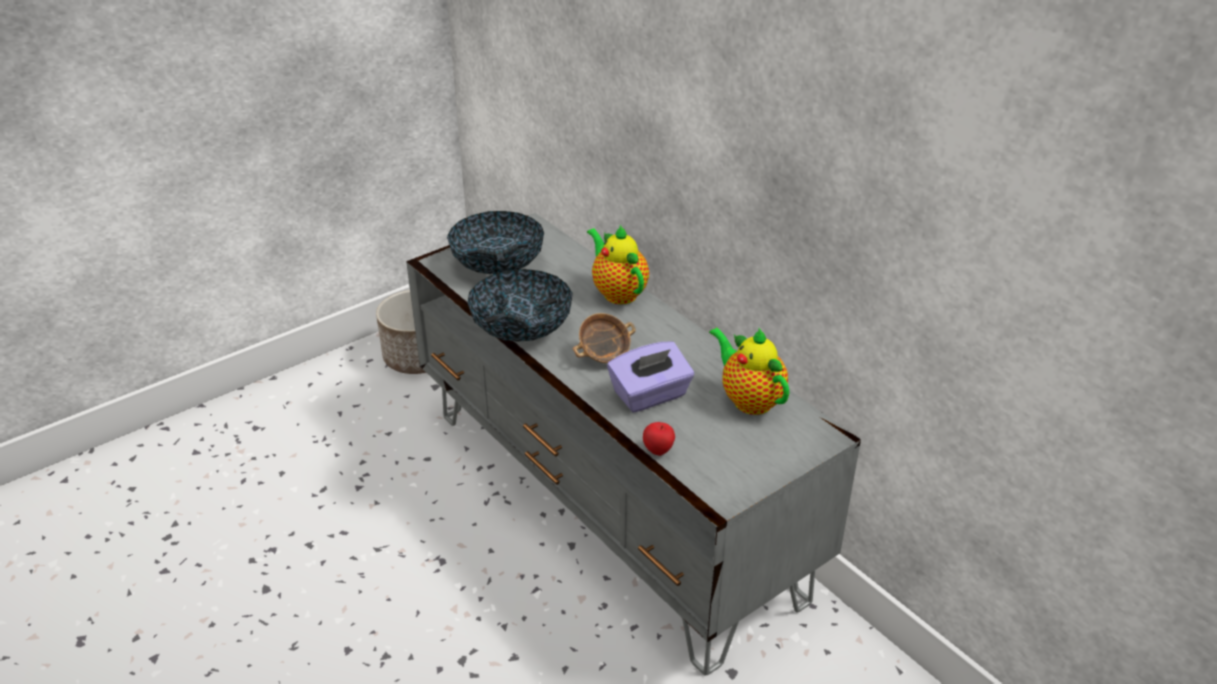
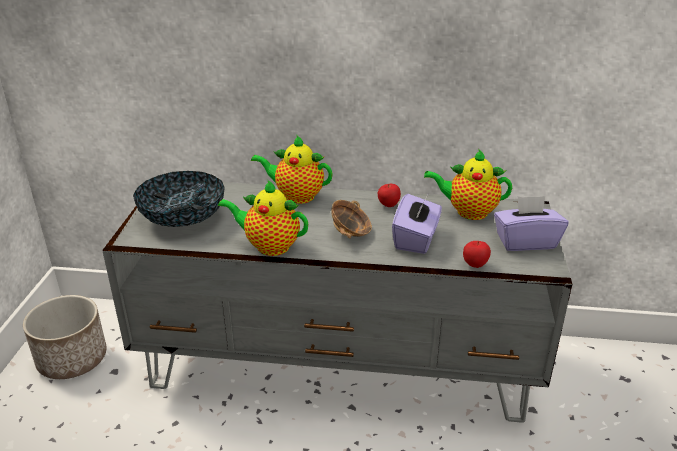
camera: 45 degrees left, 5 degrees down
(521, 328) = (269, 246): bowl -> teapot
(683, 348) = (388, 205): none -> apple
(749, 462) = (525, 242): none -> purple tissue box

